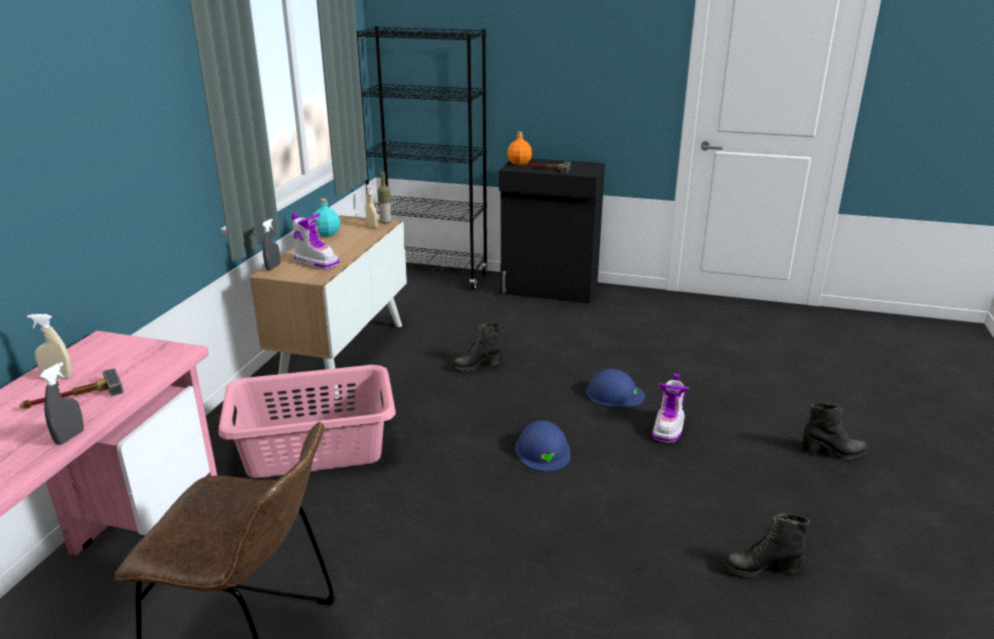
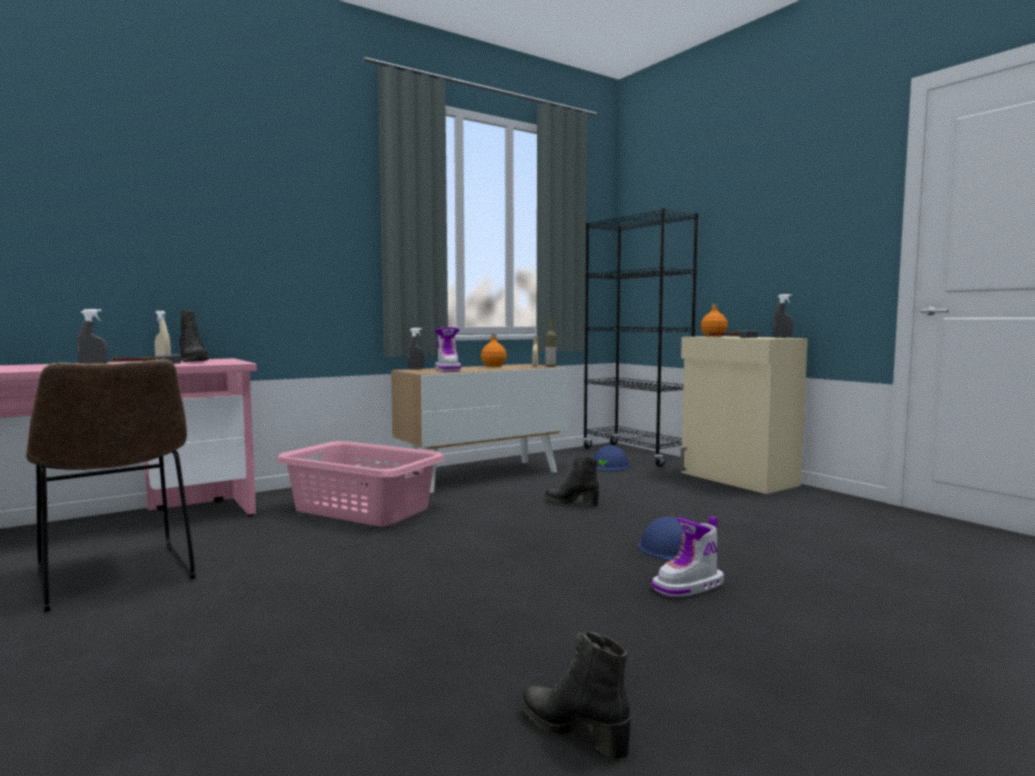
camera: 40 degrees right, 20 degrees down
(327, 234) = (493, 366): turquoise bottle -> orange bottle
(543, 450) = (522, 560): blue hard hat -> blue hard hat (609, 465)
(549, 289) = (737, 479): black cabinet -> beige cabinet
(589, 166) = (782, 337): none -> grey spray bottle
(833, 452) = (912, 683): black boot -> black boot (192, 361)

